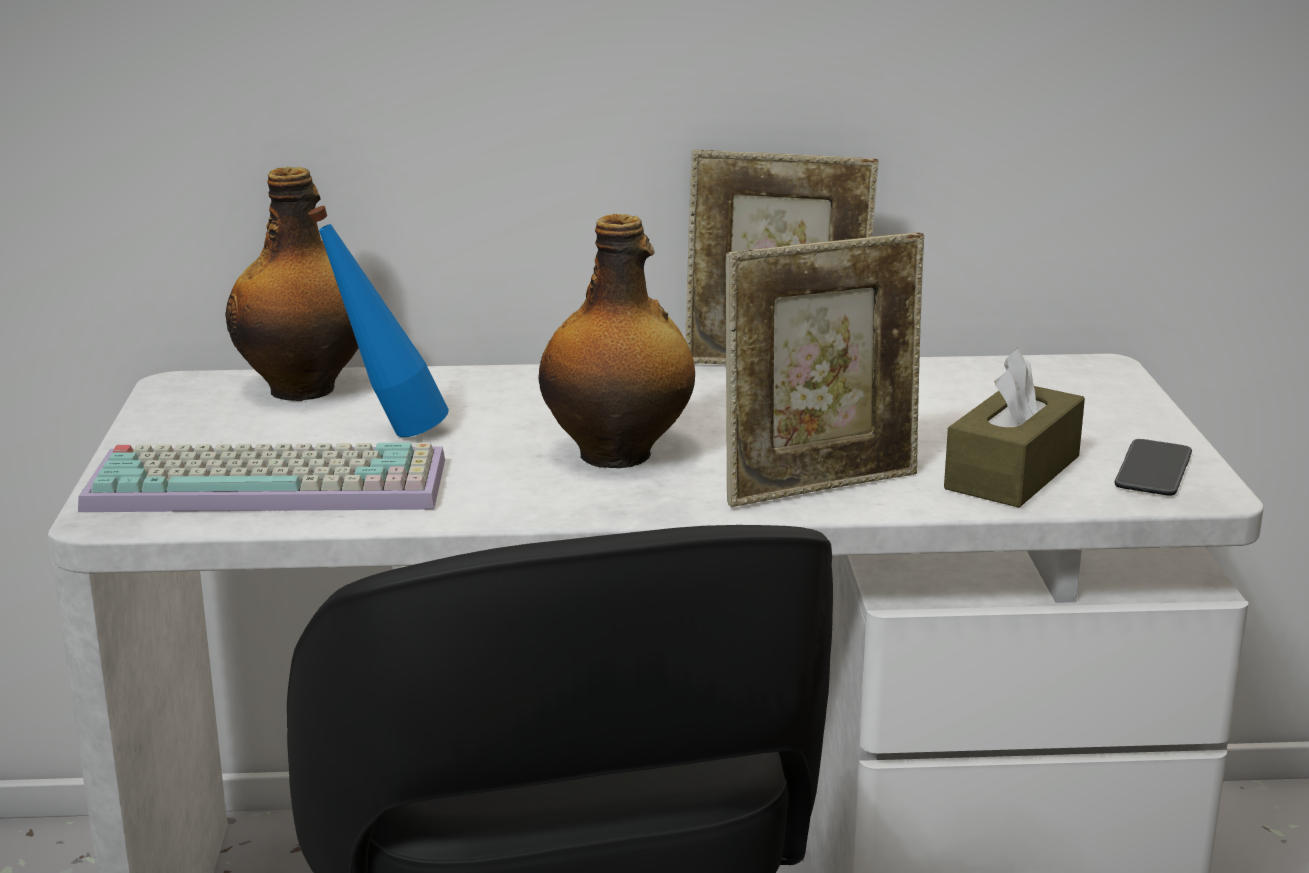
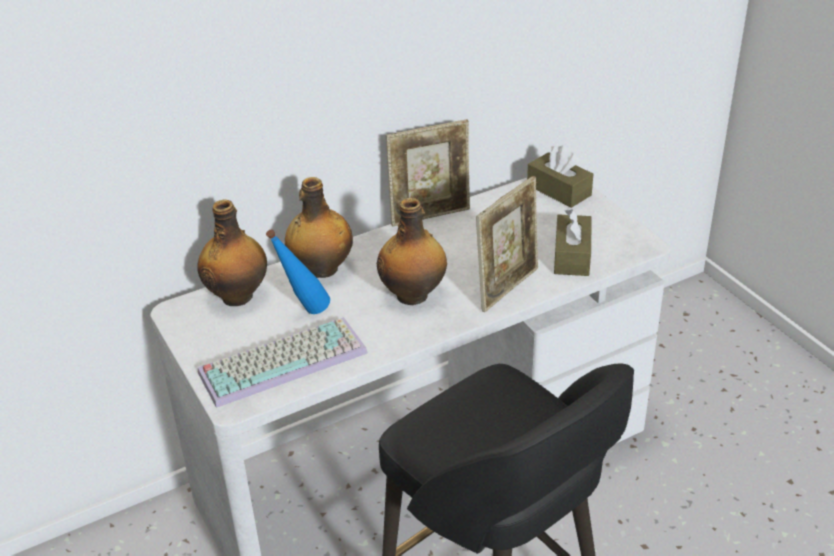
camera: 25 degrees left, 15 degrees up
(488, 388) = (321, 269): none -> bottle
(1081, 382) = (559, 190): none -> brown tissue box
(1153, 470) = (620, 238): phone -> none

